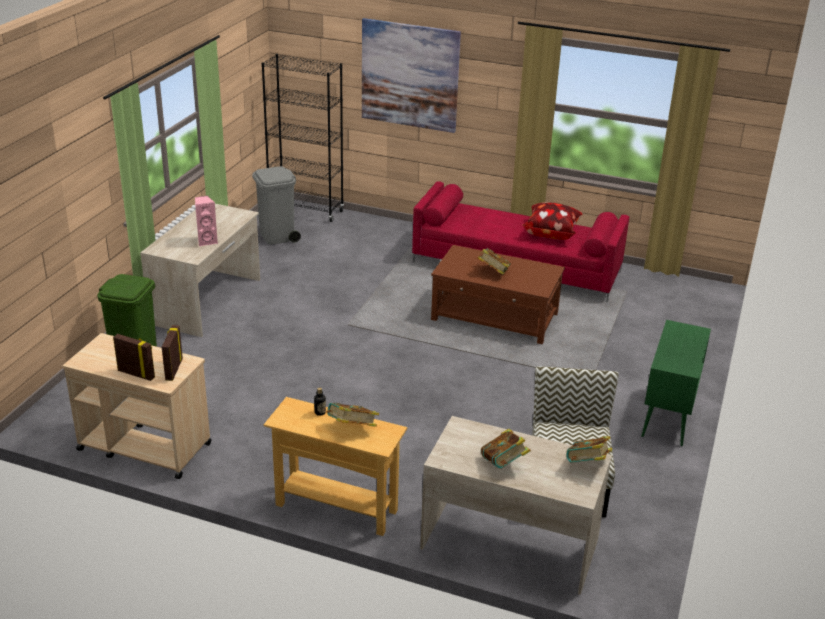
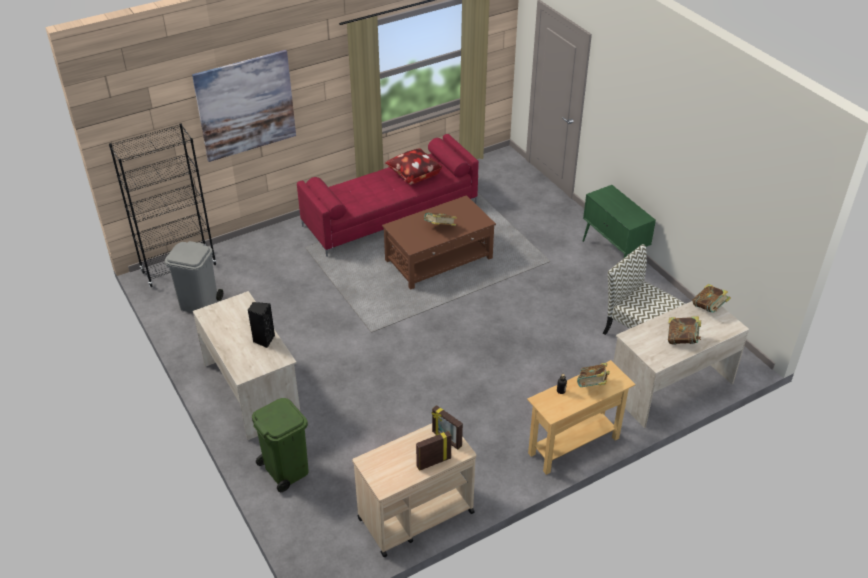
camera: 50 degrees left, 10 degrees up
(207, 241) = (263, 340): pink speaker -> black speaker

